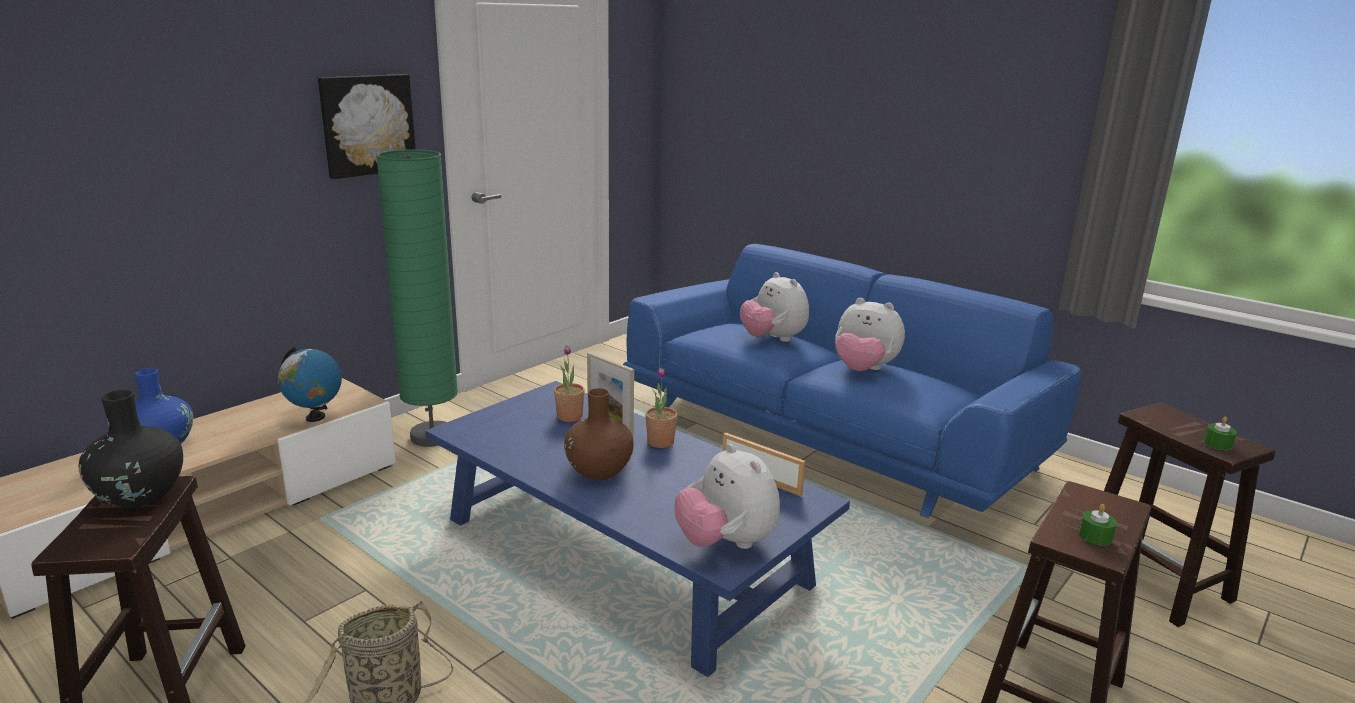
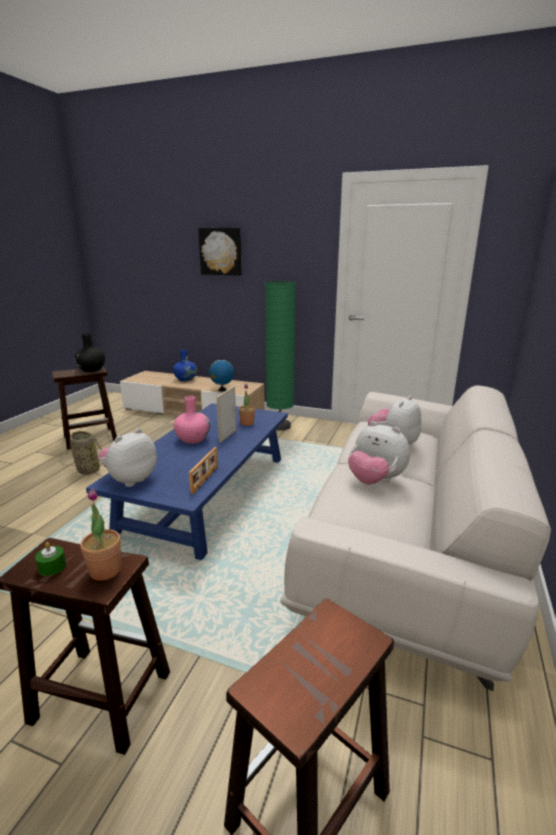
camera: 70 degrees right, 0 degrees up
(367, 125) = (293, 269): picture -> picture (221, 251)
(598, 470) = (193, 439): brown vase -> pink vase
(660, 442) = (234, 447): potted plant -> potted plant (105, 570)
(831, 439) = (408, 541): blue sofa -> white sofa
(864, 370) = (375, 481): plush toy -> plush toy turned 60 degrees counterclockwise
(1217, 444) = (281, 681): green candle -> none

